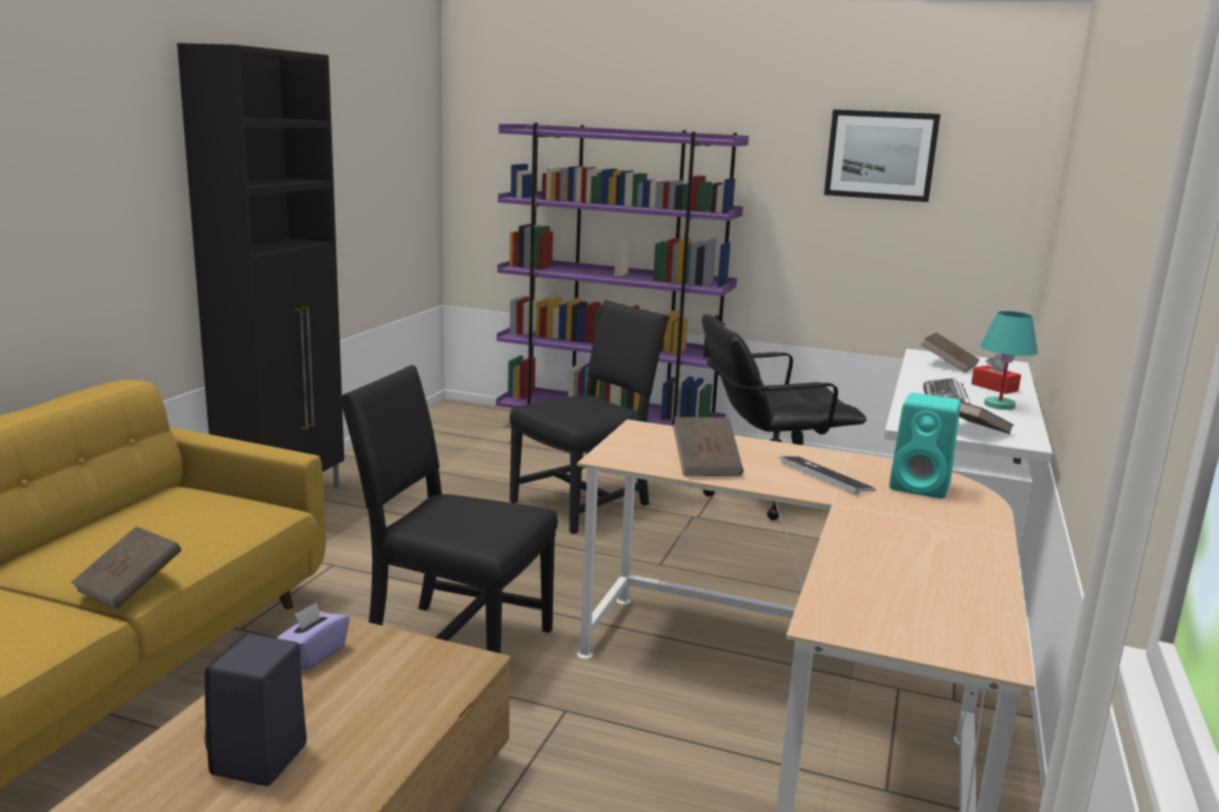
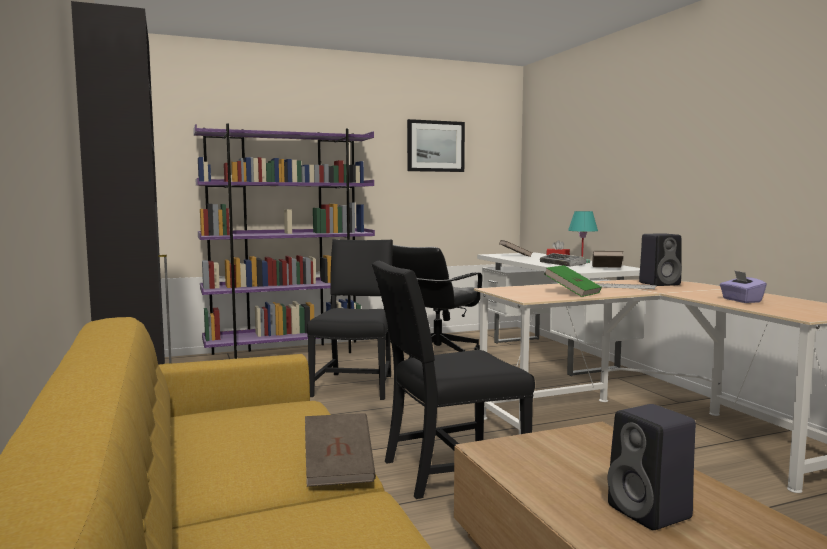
camera: 40 degrees left, 10 degrees down
(313, 655) = (520, 461): purple tissue box -> purple tissue box (741, 300)
(706, 465) = (572, 293): brown book -> green book
(922, 487) = (660, 284): turquoise speaker -> black speaker

